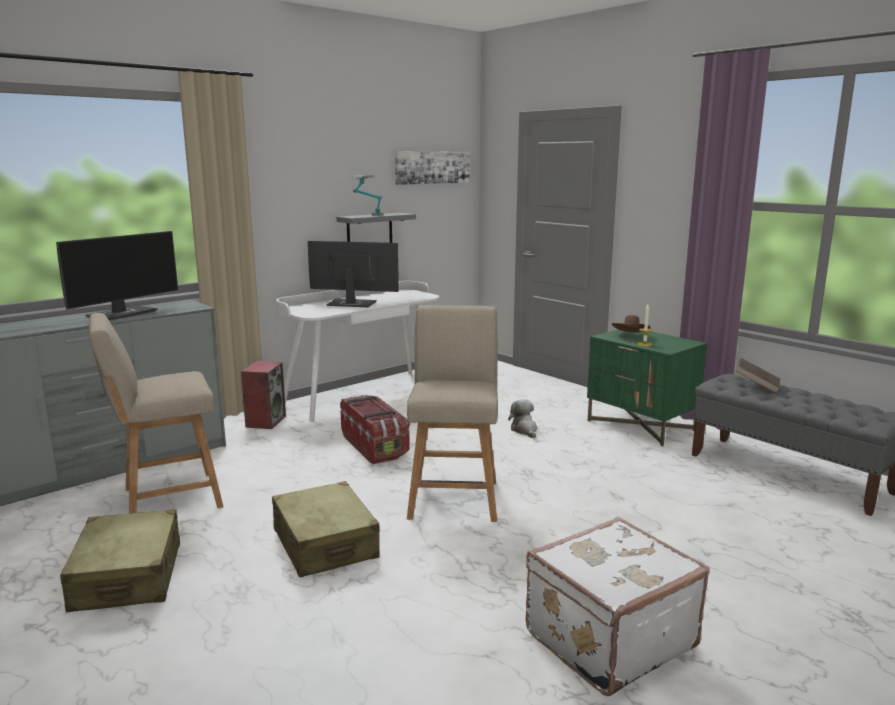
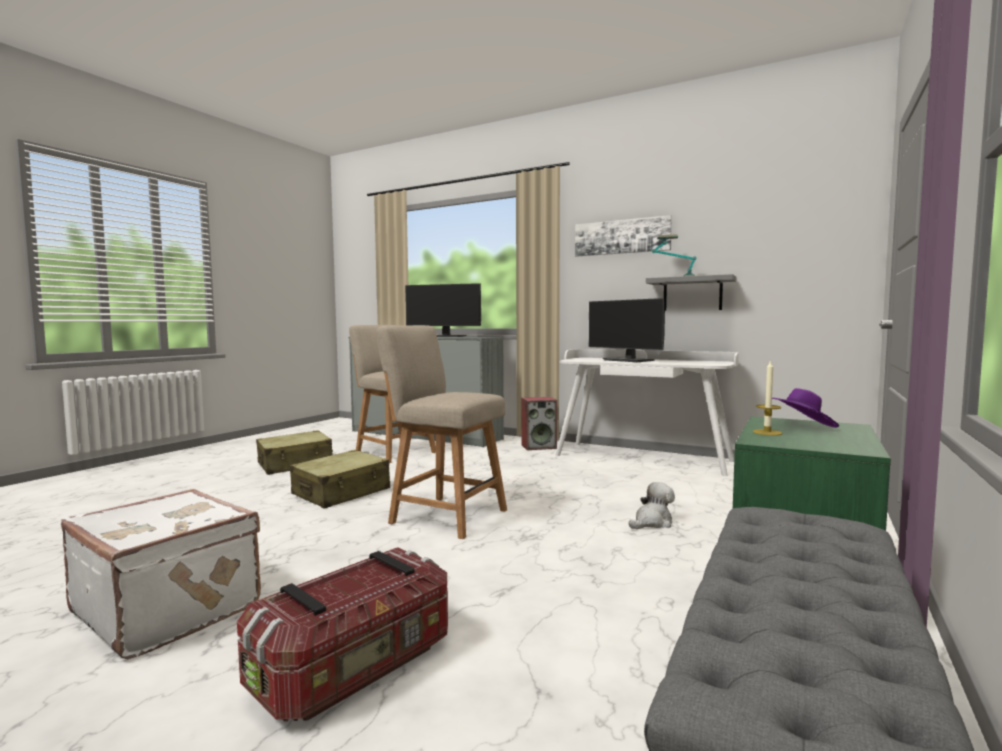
camera: 70 degrees right, 10 degrees down
(350, 304) = (629, 360): monitor -> monitor turned 150 degrees clockwise
(374, 446) = (528, 477): storage box -> storage box (356, 667)
(432, 167) = (791, 222): picture -> picture (622, 237)
(454, 497) = (444, 515): beige chair -> beige chair turned 135 degrees counterclockwise
(630, 336) = (802, 427): brown hat -> purple hat
(756, 386) = (813, 544): brown book -> none

